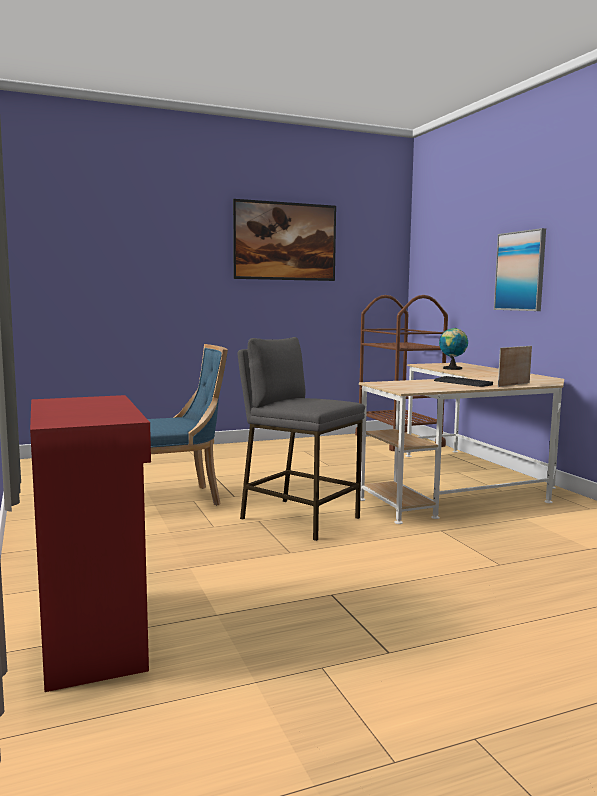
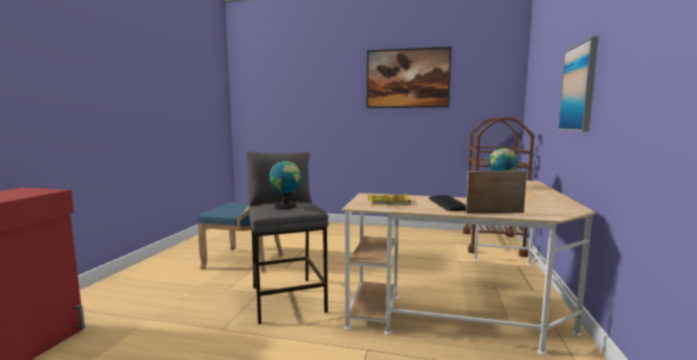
camera: 35 degrees right, 0 degrees up
(315, 401) = (286, 206): none -> globe
(418, 386) = (390, 202): none -> book

